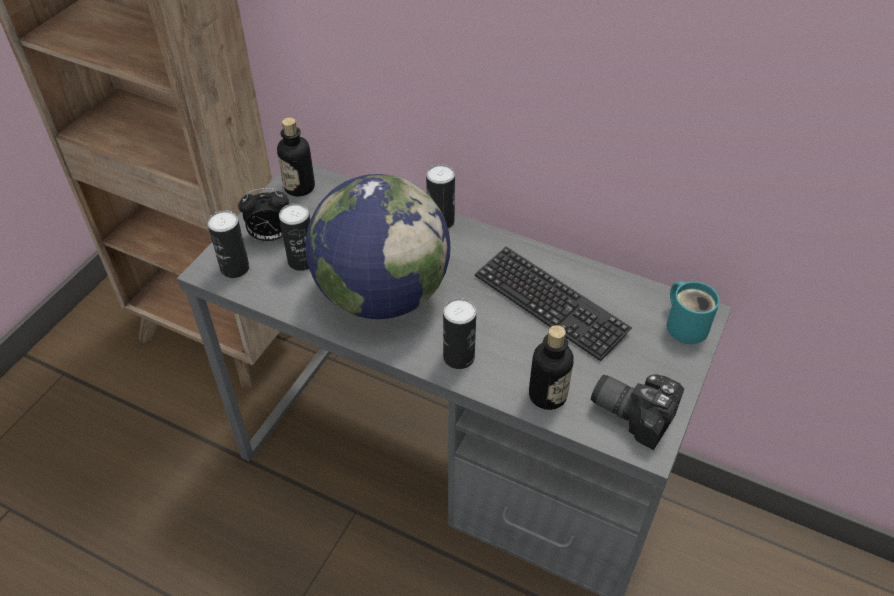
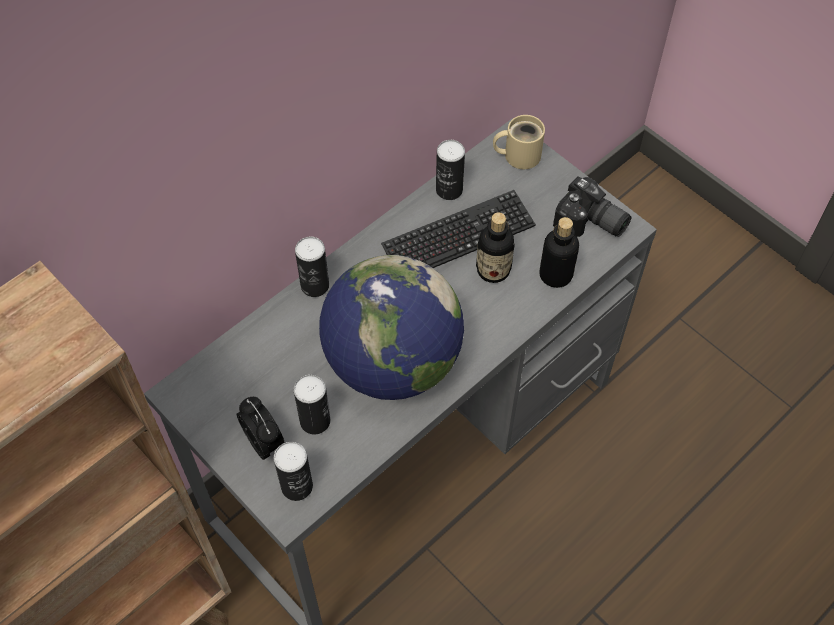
camera: 70 degrees left, 10 degrees up
(270, 237) = (265, 443): alarm clock -> alarm clock turned 45 degrees counterclockwise
(299, 187) = (198, 398): bottle -> bottle (493, 270)
(458, 357) = (492, 324): can -> can (449, 190)
(633, 411) = (590, 224): camera -> camera turned 105 degrees counterclockwise
(686, 324) = (518, 154): turquoise mug -> beige mug

